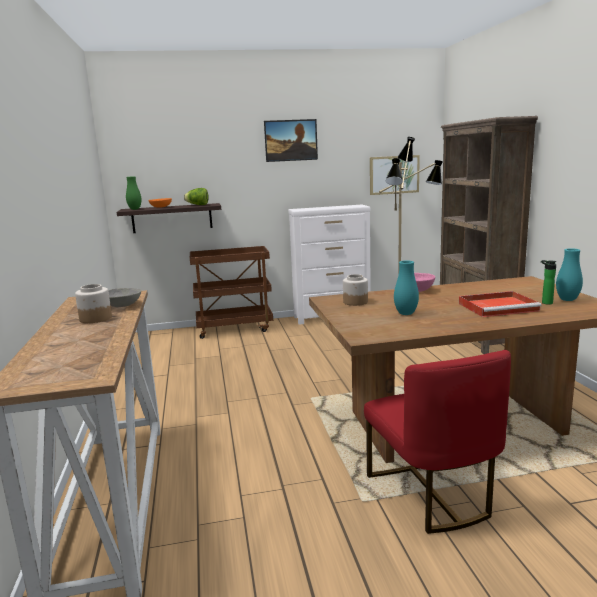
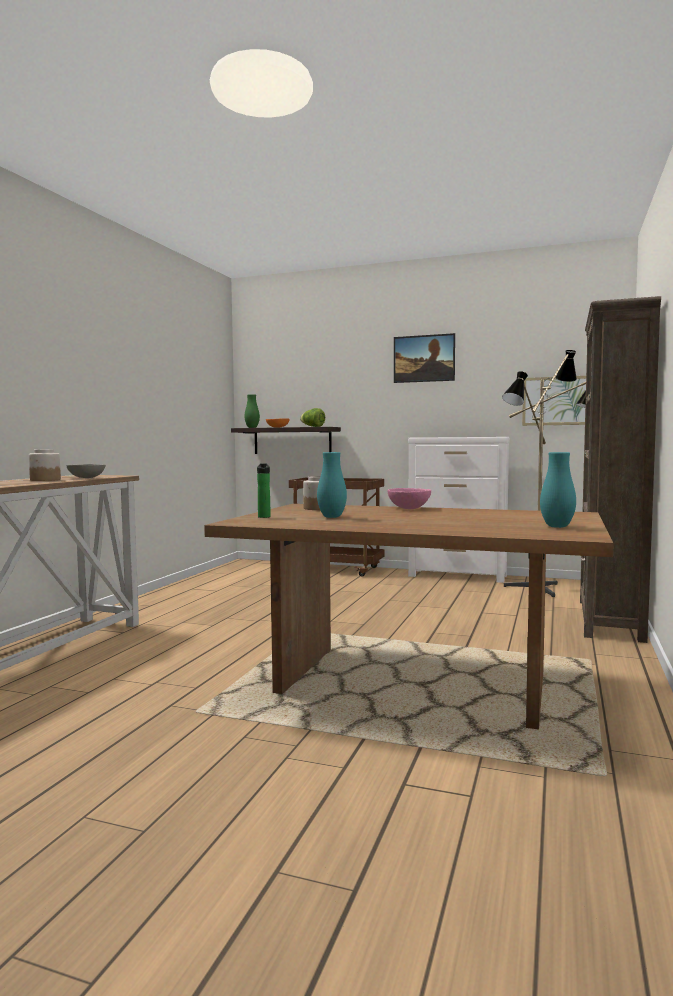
camera: 30 degrees right, 10 degrees down
(432, 494) = (268, 728): red chair -> none
(499, 307) = (447, 522): red tray -> none
(545, 303) = (517, 525): bottle -> bottle (264, 516)

